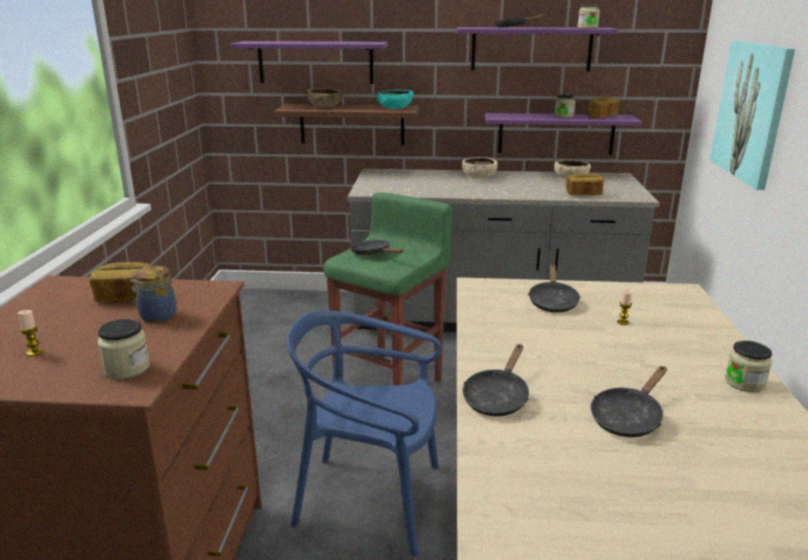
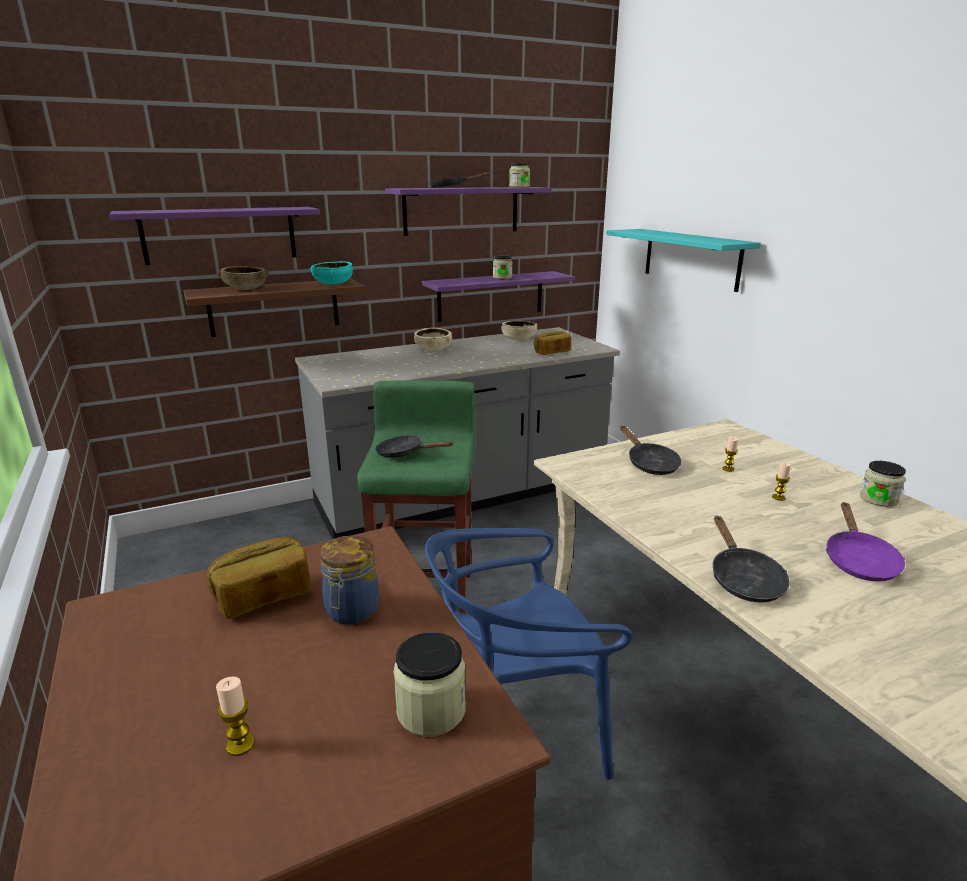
camera: 30 degrees left, 0 degrees up
(600, 117) = (534, 275): bread -> none
(628, 417) = (858, 560): black frying pan -> purple frying pan
(635, 354) = (778, 497): none -> candle
(751, 111) = (691, 258): picture -> turquoise shelf

